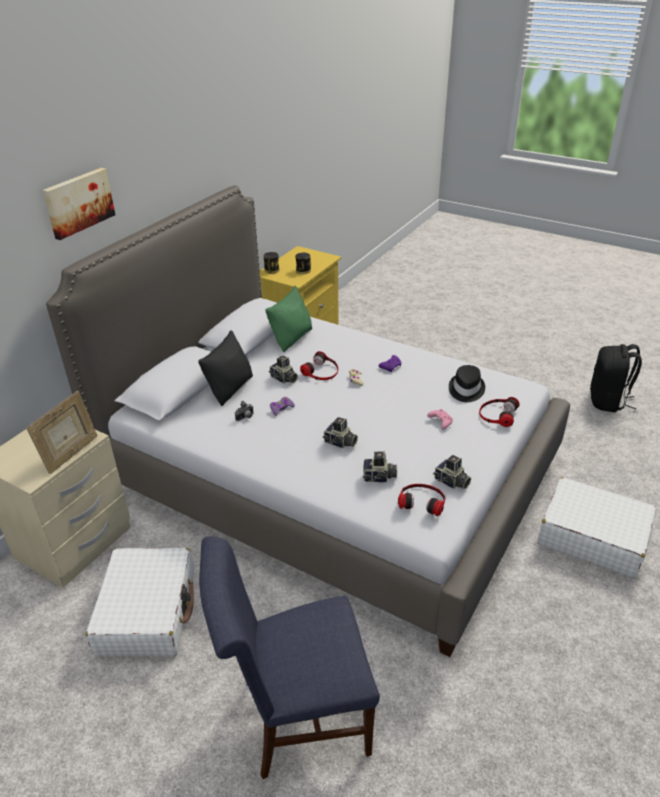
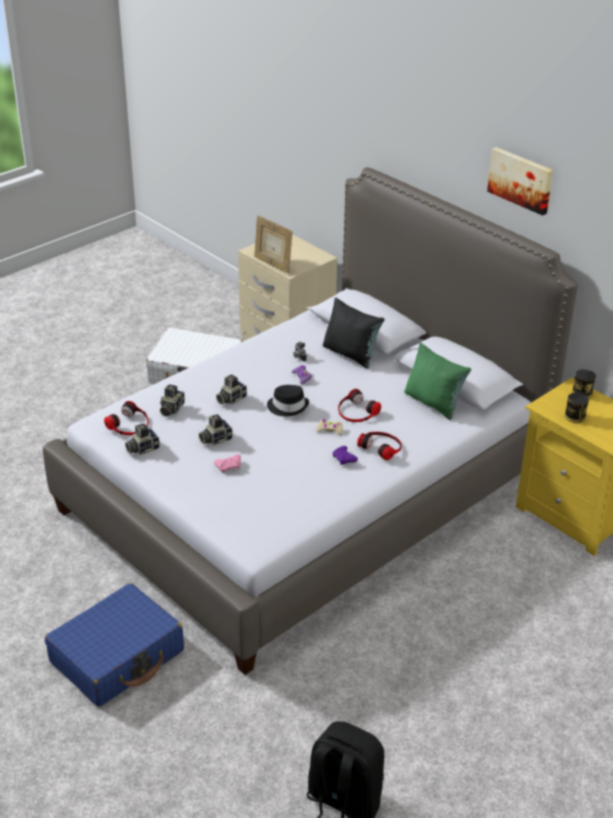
camera: 105 degrees right, 0 degrees up
(78, 202) = (410, 137): picture -> picture (521, 180)
(283, 379) = (353, 386): camera -> camera (215, 439)
(296, 717) = (66, 428): blue chair -> none
(466, 389) = (274, 501): black hat -> black hat (288, 406)
(497, 414) = (218, 508): headphones -> headphones (381, 447)
(592, 537) = (117, 656): white suitcase -> blue suitcase

